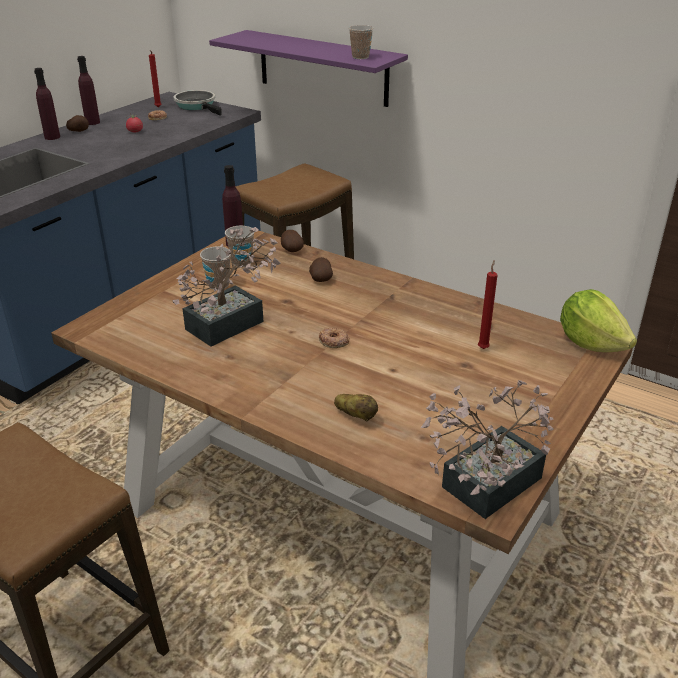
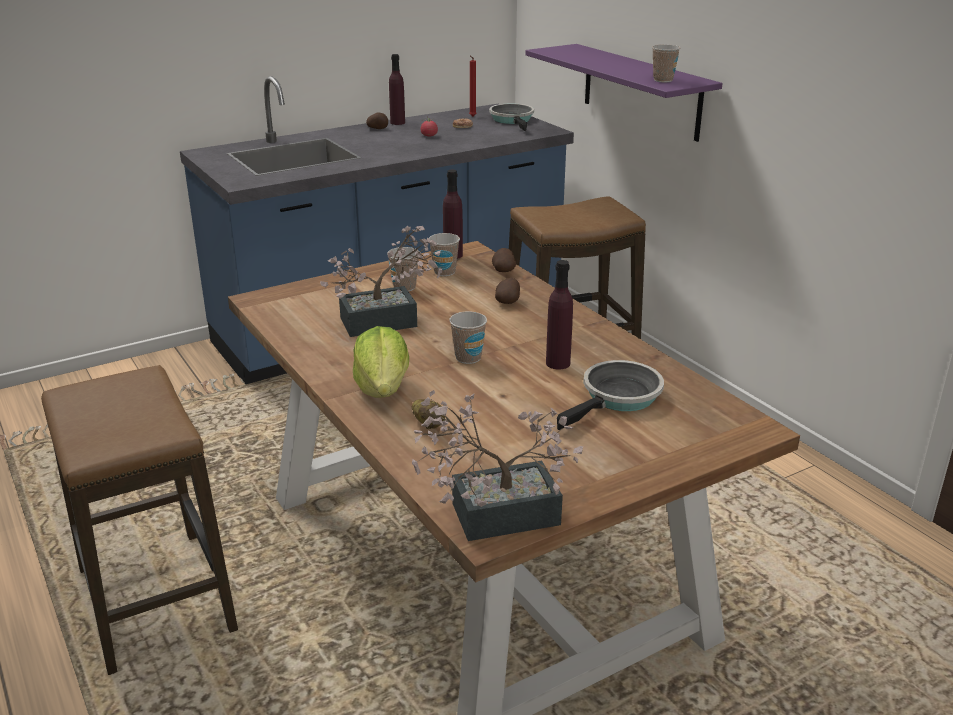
camera: 25 degrees right, 5 degrees down
(52, 137) = (349, 131): purple bottle -> purple bottle (558, 363)
(333, 341) = (468, 358): donut -> cup
(483, 347) = (618, 398): red candle -> frying pan
(591, 343) = (748, 422): lettuce -> lettuce (383, 388)

